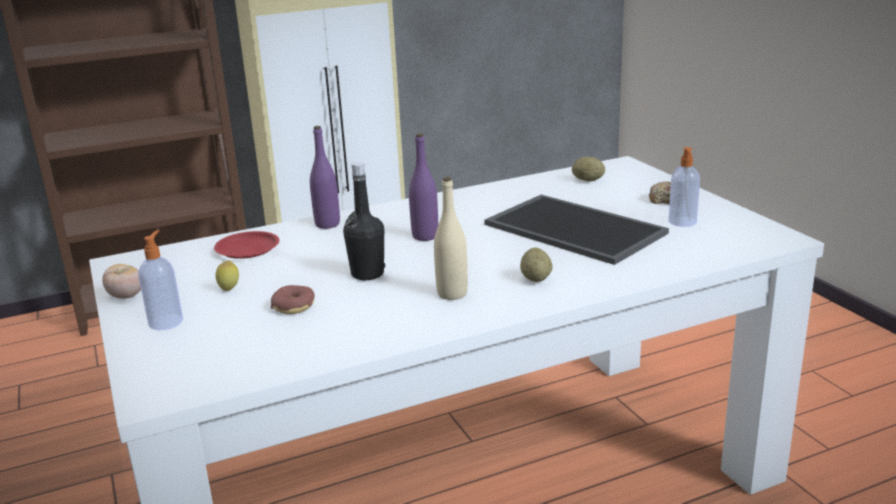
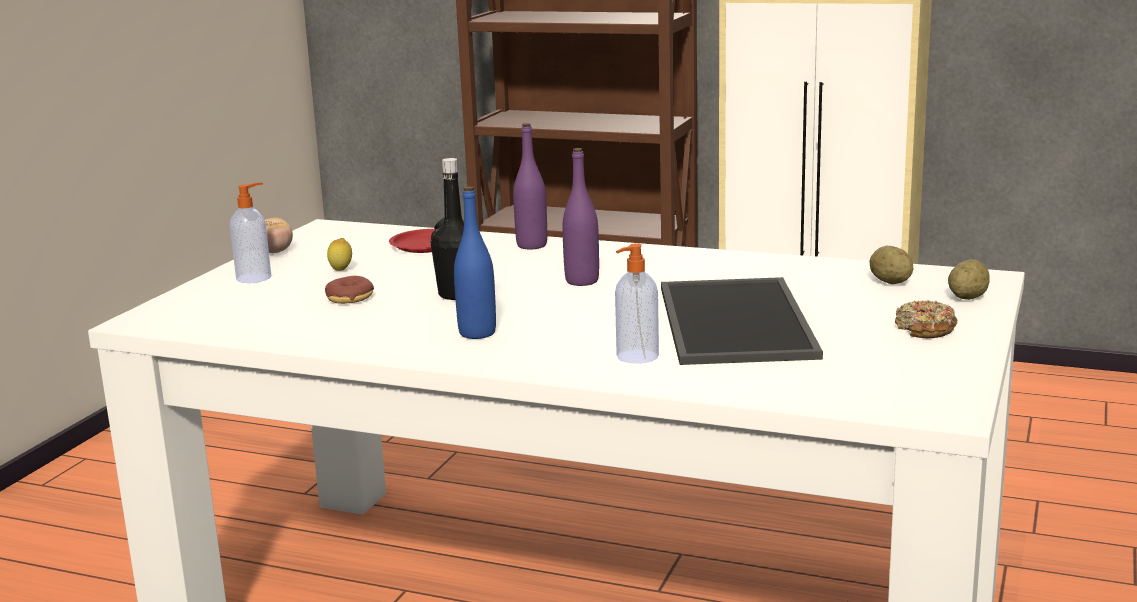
camera: 45 degrees right, 5 degrees down
(452, 294) = (477, 333): beige bottle -> blue bottle
(536, 279) = (575, 348): potato -> potato (968, 297)
(682, 222) = (873, 355): soap dispenser -> soap dispenser (636, 357)

